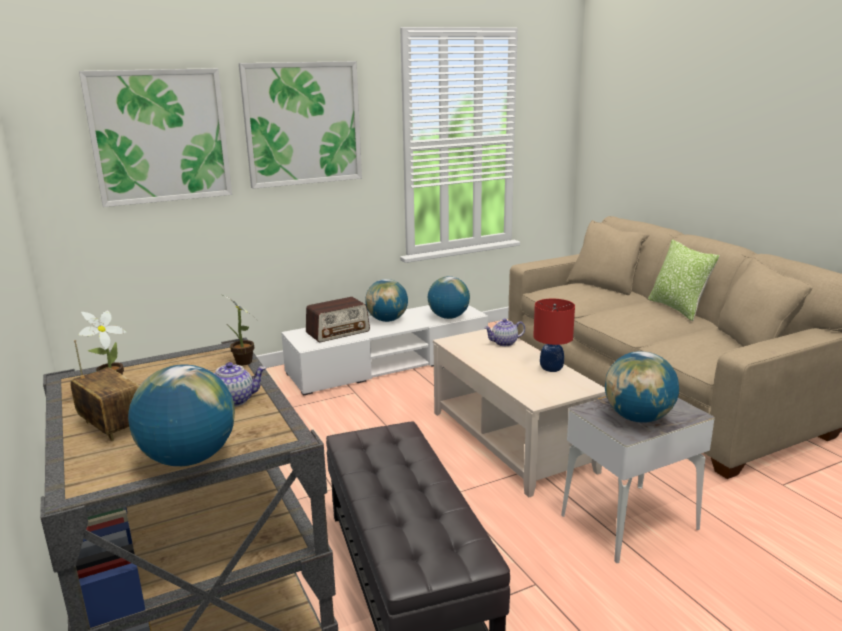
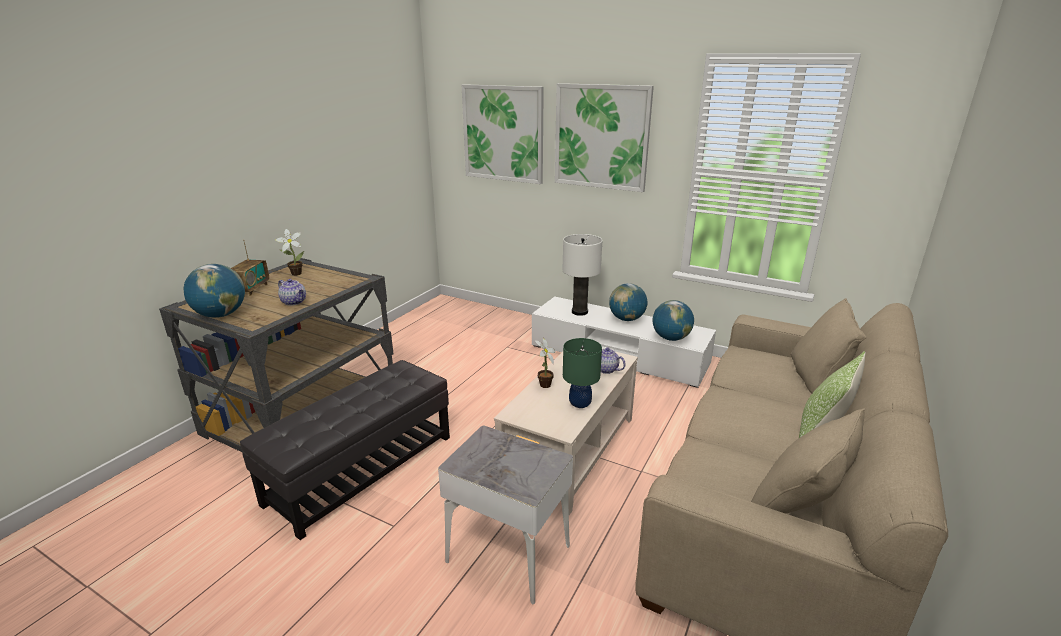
camera: 55 degrees right, 5 degrees up
(244, 363) = (345, 288): potted plant -> potted plant (544, 386)
(338, 332) = (580, 312): radio -> white table lamp
(551, 368) = (580, 404): red table lamp -> green table lamp
(638, 418) = (493, 463): globe -> none

